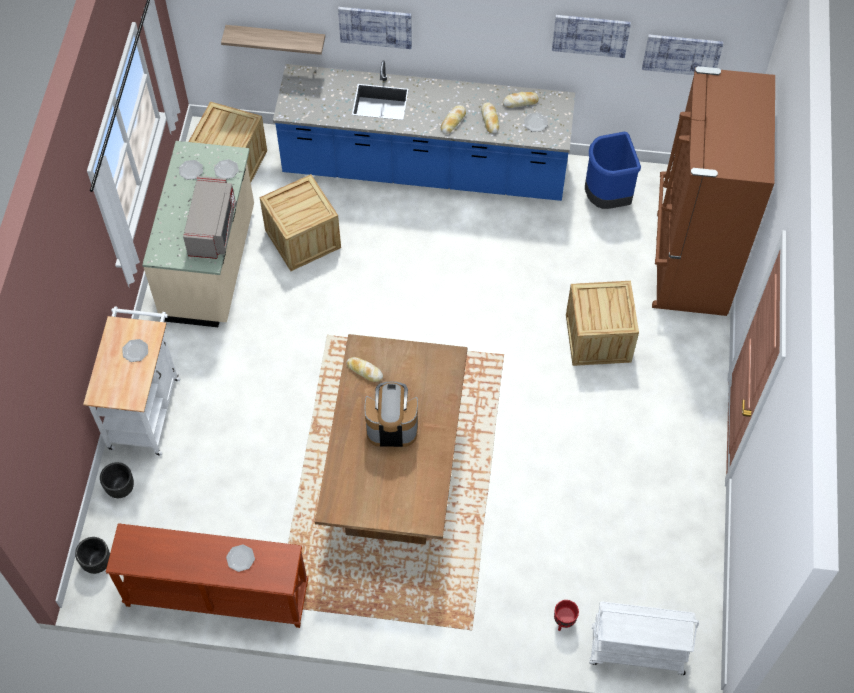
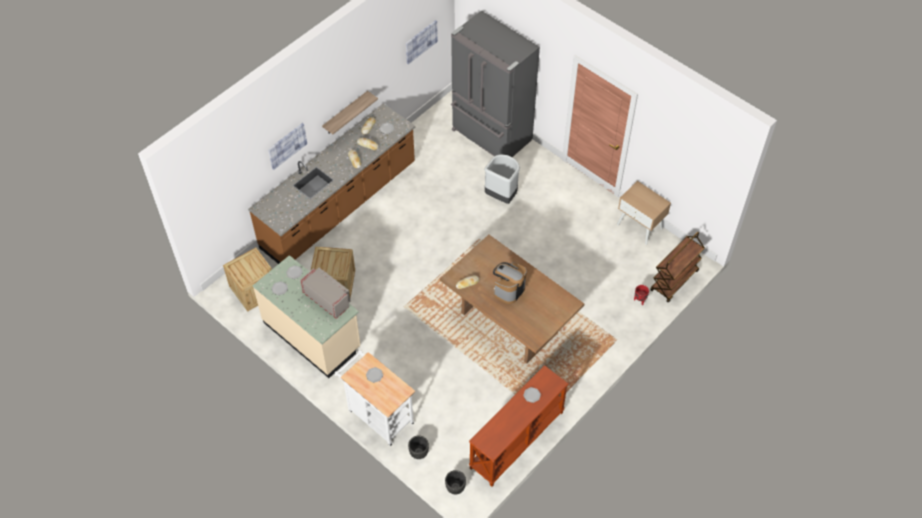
camera: 55 degrees left, 5 degrees down
(276, 39) = (240, 197): shelf -> shelf (345, 113)
(425, 169) = (339, 206): blue counter -> brown counter
(590, 35) = (382, 64): picture -> none
(598, 338) = (501, 196): crate -> grey trash can
(606, 198) = (425, 144): blue trash can -> none
(636, 651) = (674, 281): white cart -> brown cart
(688, 263) = (490, 136): brown fridge -> grey fridge
(696, 546) = (640, 226): none -> beige nightstand

